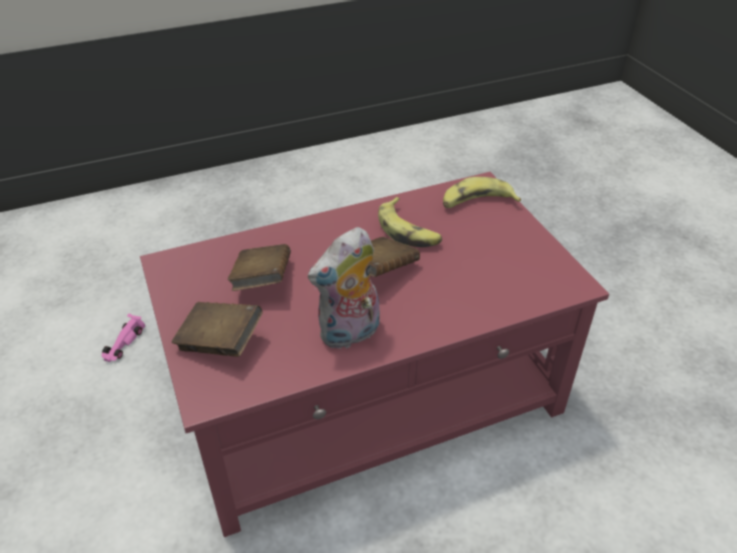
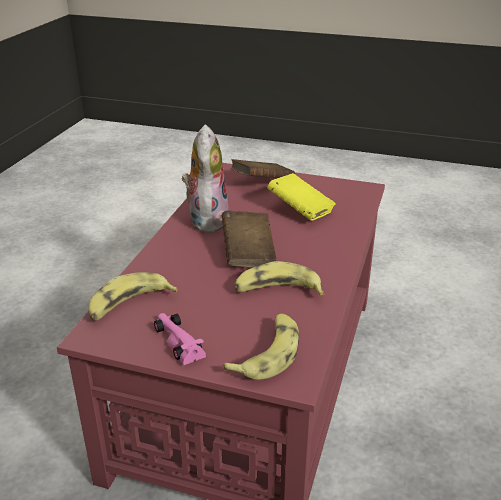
camera: 130 degrees right, 10 degrees down
(123, 343) = (428, 292): pink toy car -> pink toy car (177, 340)
(262, 281) = (300, 211): brown book -> yellow book
(525, 291) = (129, 305): none -> banana

